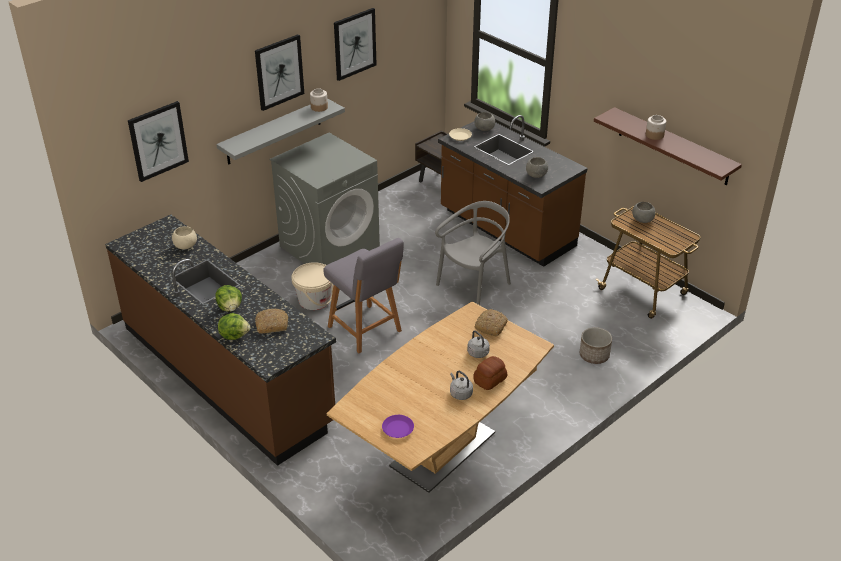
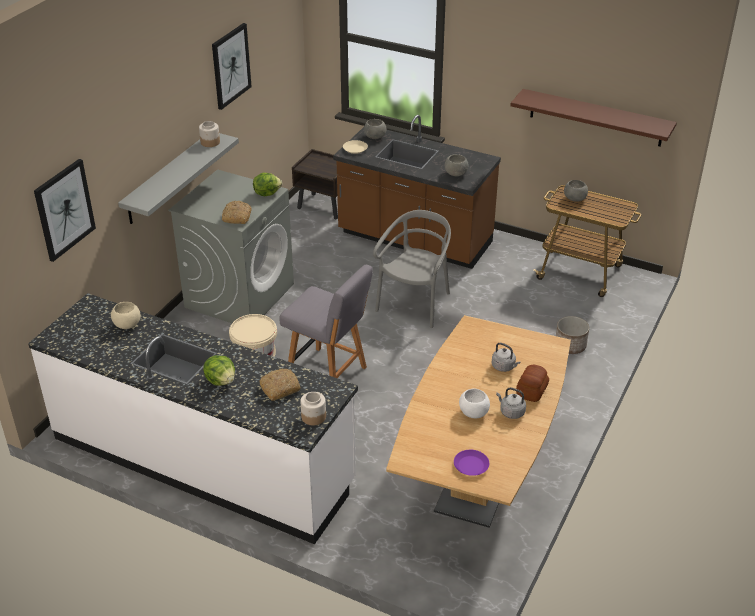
camera: 20 degrees left, 0 degrees up
(227, 374) = (203, 460): brown counter -> white counter
(234, 335) = (245, 409): lettuce -> lettuce (267, 193)
(279, 72) = (168, 108): picture -> none
(427, 386) = (473, 413): none -> white bowl
(491, 326) = (498, 336): bread -> bread (237, 217)
(654, 135) = (579, 109): jar -> jar (313, 417)

